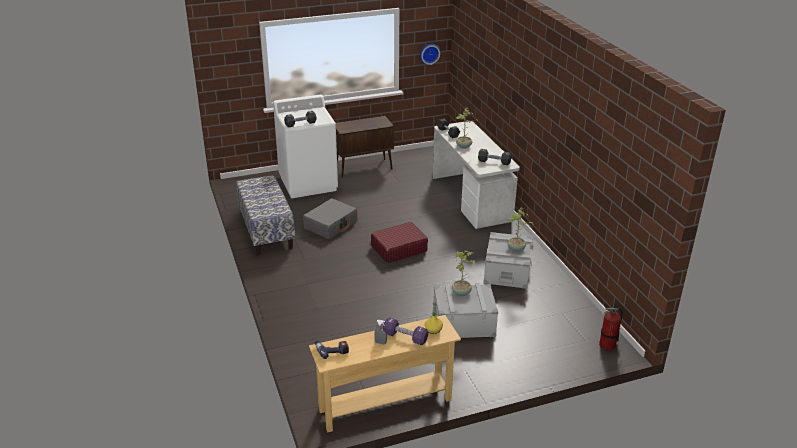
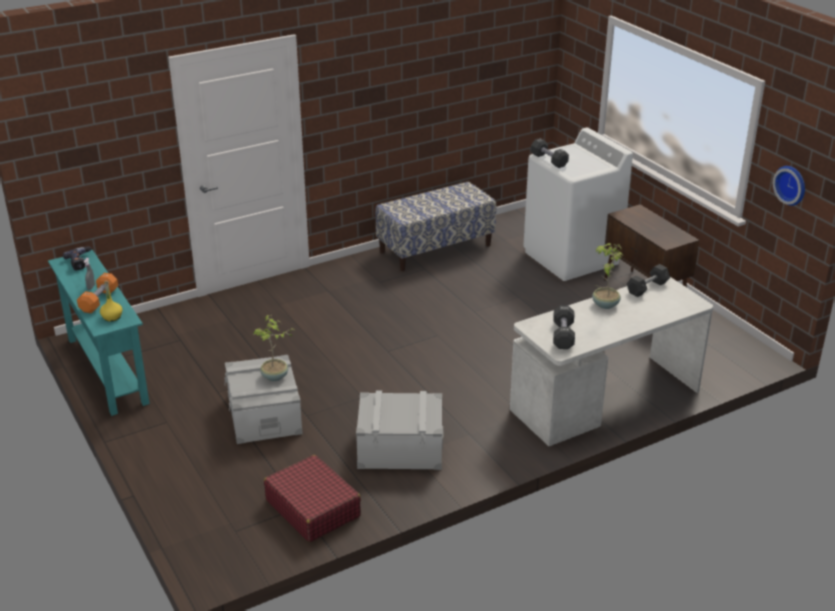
camera: 80 degrees right, 0 degrees up
(331, 225) = (468, 289): grey suitcase -> none
(385, 405) = (106, 371): beige console table -> turquoise console table
(398, 249) = (428, 347): red suitcase -> red suitcase (313, 508)
(405, 337) = (99, 301): purple dumbbell -> orange dumbbell
(516, 249) = (397, 418): potted plant -> none
(607, 345) = (224, 554): fire extinguisher -> none

